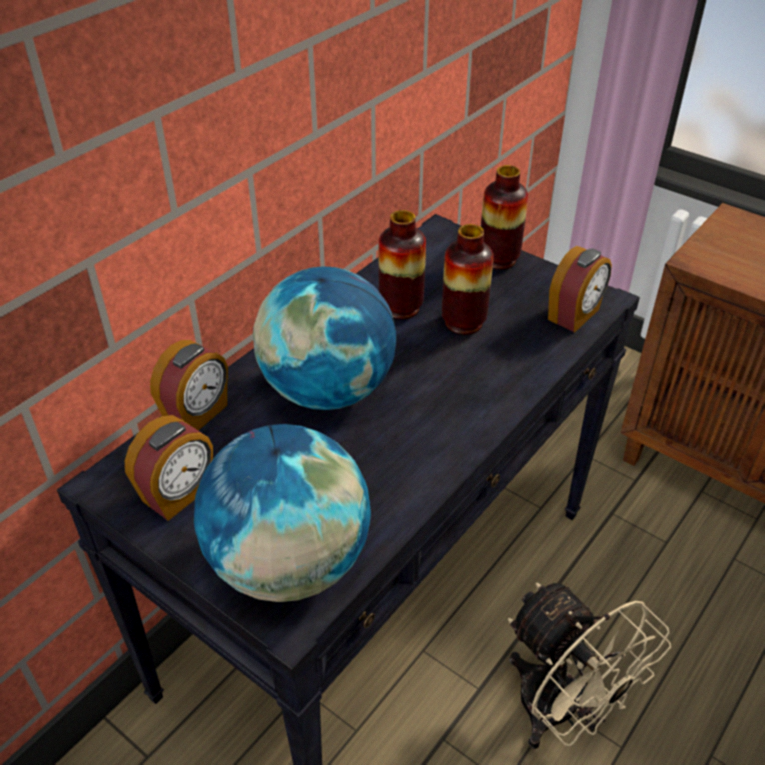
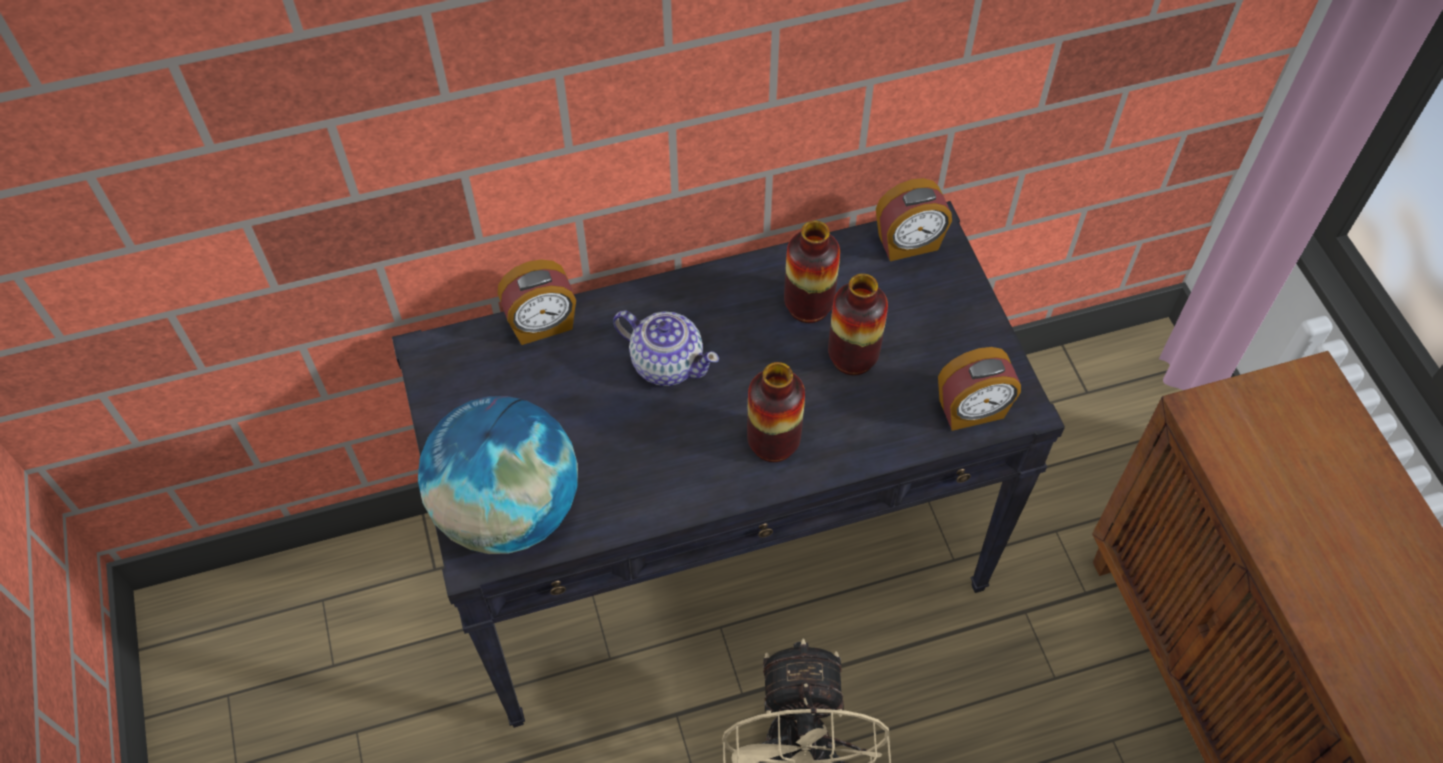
camera: 35 degrees right, 15 degrees up
(179, 494) = (474, 396): alarm clock -> alarm clock (908, 244)
(328, 390) = (666, 362): globe -> teapot
(498, 259) = (960, 298): vase -> vase (773, 443)

